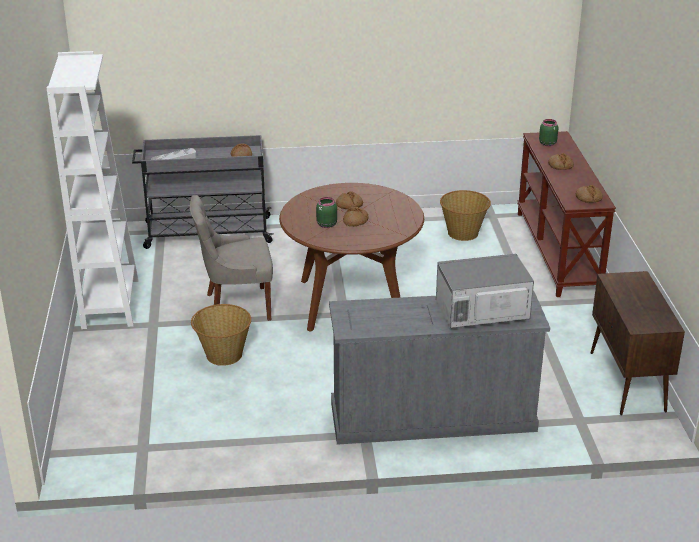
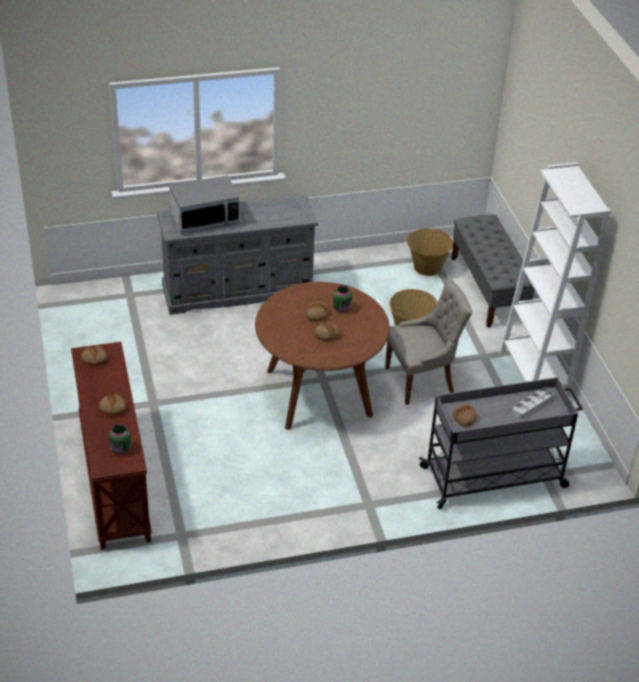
camera: 170 degrees right, 10 degrees up
(95, 397) = (488, 289): none -> grey bench
(463, 233) = (215, 501): basket -> basket (427, 267)
(627, 382) = (84, 328): brown cabinet -> none

